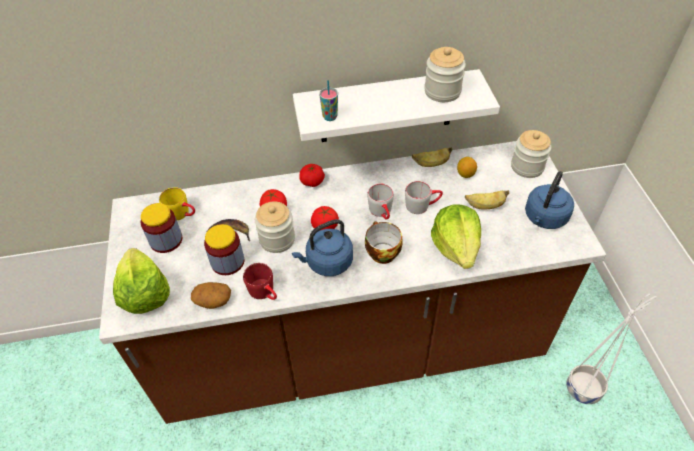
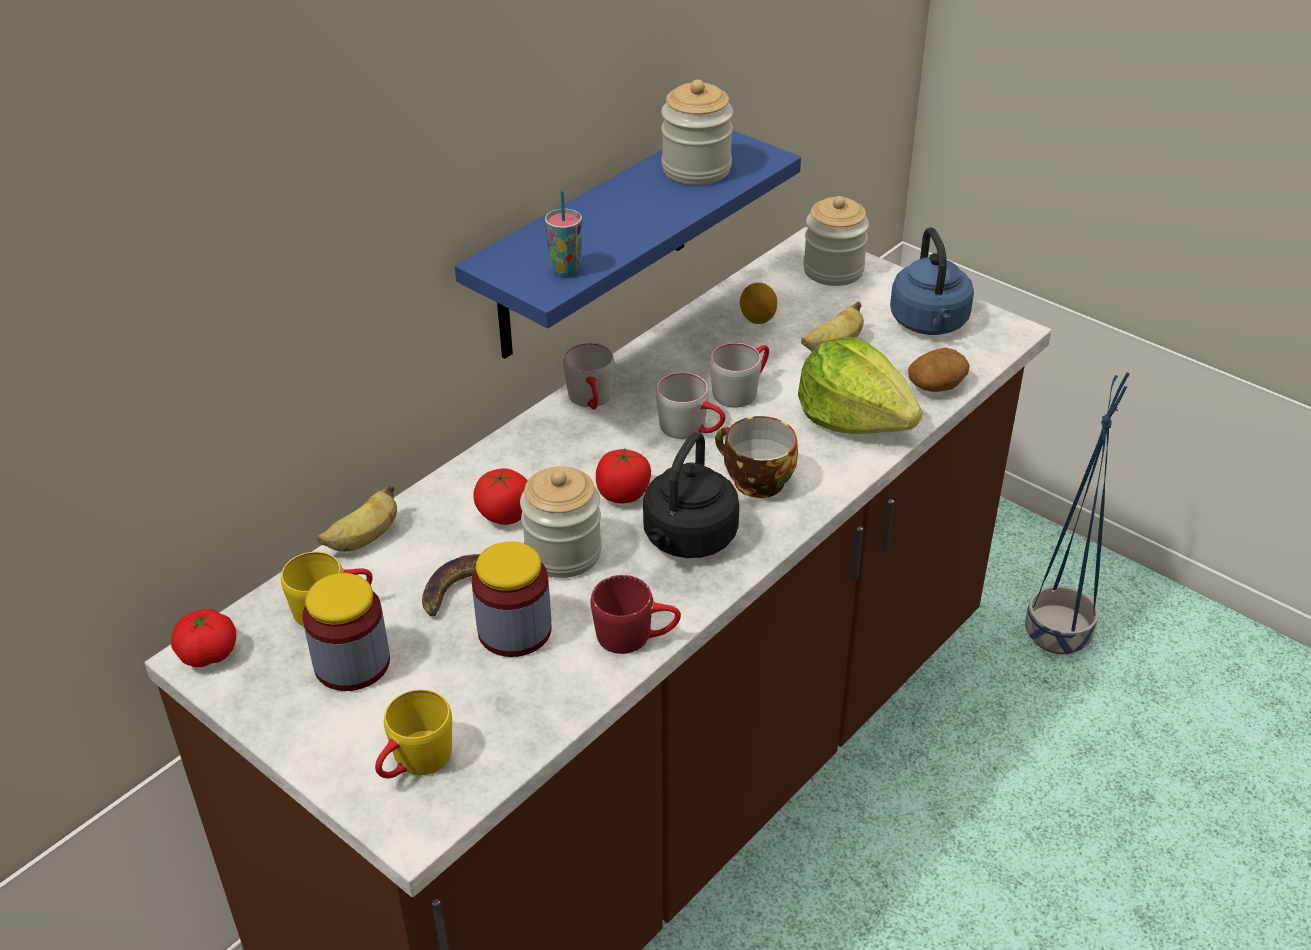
camera: 40 degrees left, 10 degrees down
(144, 293) = (414, 763): lettuce -> yellow mug
(213, 301) = (559, 699): potato -> potato (936, 385)
(312, 181) = (522, 442): tomato -> tomato (208, 653)
(327, 263) = (687, 540): blue kettle -> black kettle
(357, 177) = (592, 401): none -> grey mug
(386, 107) = (594, 244): white shelf -> blue shelf
(431, 164) = (690, 329): banana -> banana (364, 539)
(584, 389) = (1058, 633): white planter -> blue planter

